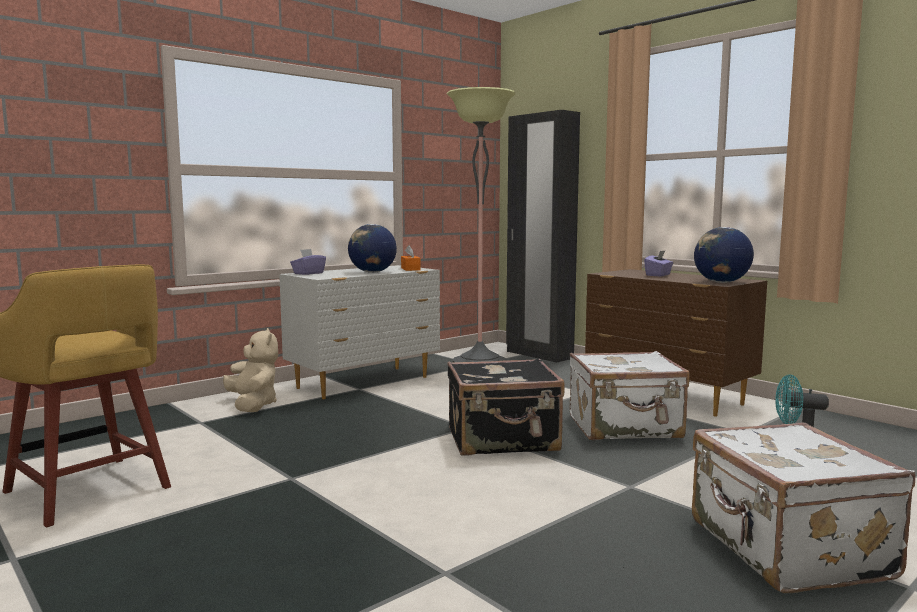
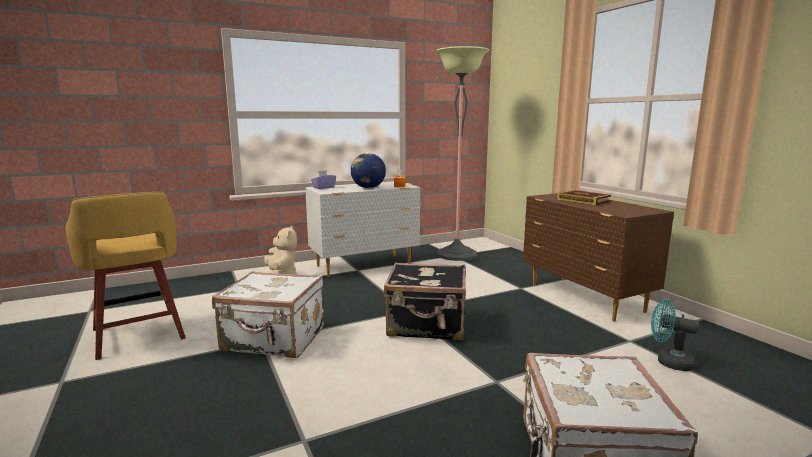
camera: 15 degrees right, 5 degrees up
(539, 355) = (506, 250): black wardrobe -> none
(625, 427) = (529, 324): white suitcase -> white suitcase (274, 340)
(658, 275) = (583, 200): purple tissue box -> book
(721, 282) = (627, 212): globe -> none

